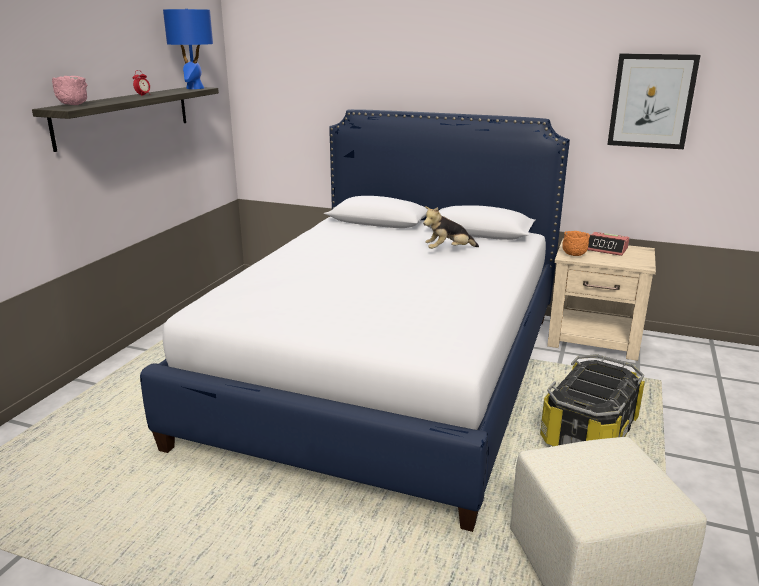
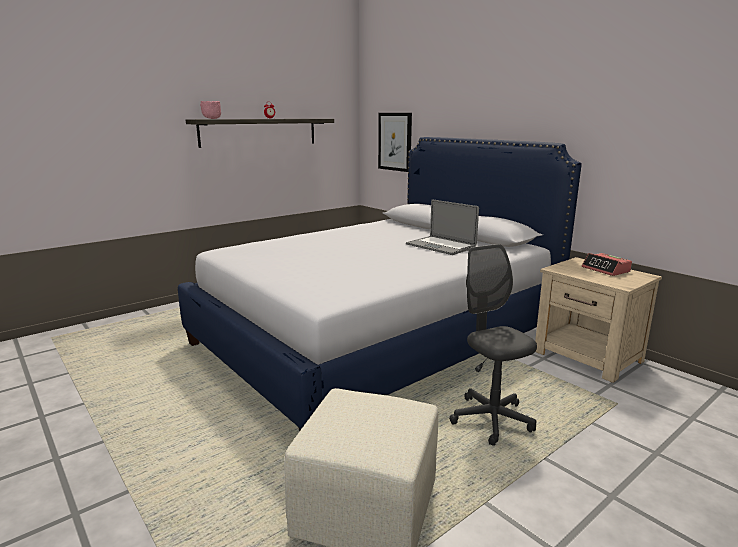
camera: 30 degrees right, 5 degrees down
(194, 88) = (317, 118): blue table lamp -> none
(448, 250) = (440, 246): plush toy -> laptop
(573, 255) = (563, 269): orange bowl -> none
(588, 431) = (491, 420): storage box -> grey office chair
(651, 101) = (665, 127): picture -> picture (395, 141)

